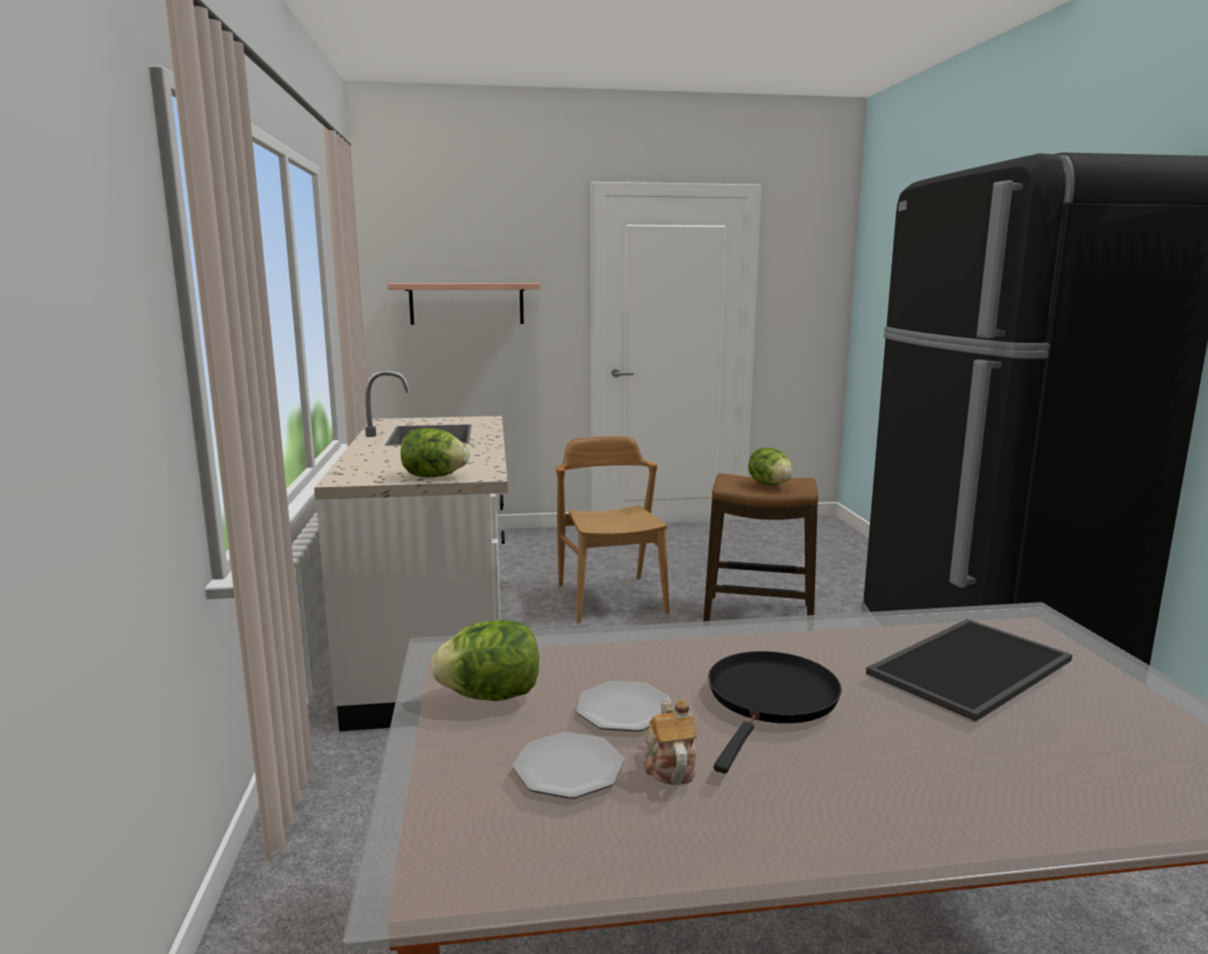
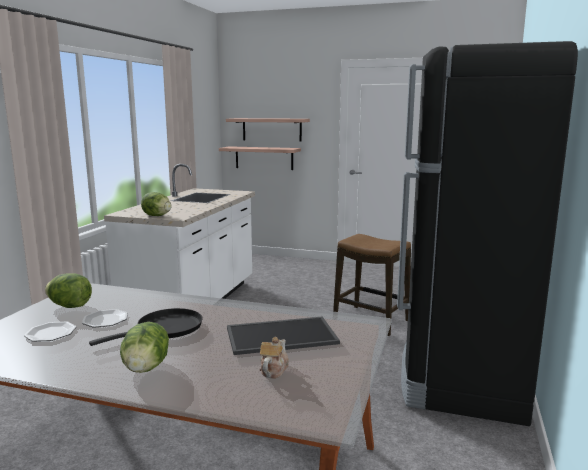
camera: 25 degrees right, 0 degrees up
(453, 356) = (264, 158): none -> shelf
(611, 599) = (301, 299): brown chair -> none
(669, 765) = (84, 340): teapot -> teapot (273, 370)
(770, 485) = (375, 242): lettuce -> lettuce (146, 368)

